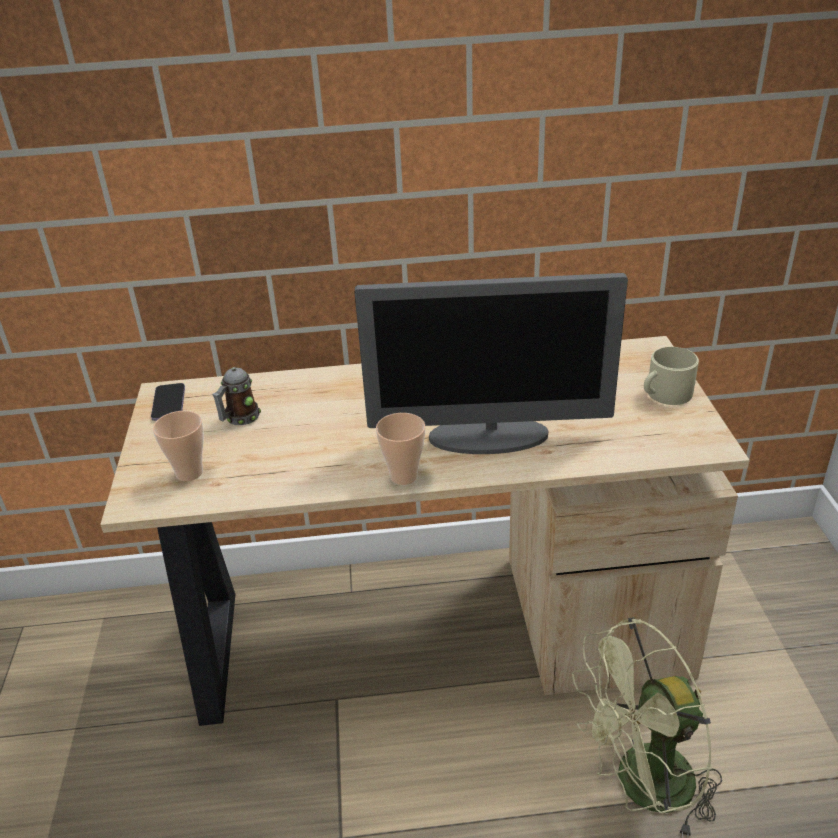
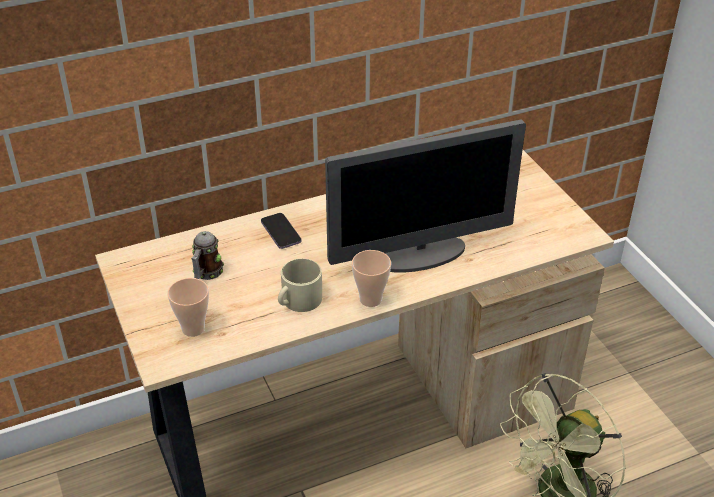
camera: 20 degrees left, 5 degrees up
(169, 404) = (134, 270): phone -> phone (281, 232)
(665, 394) = (535, 196): beige mug -> beige mug (298, 301)

